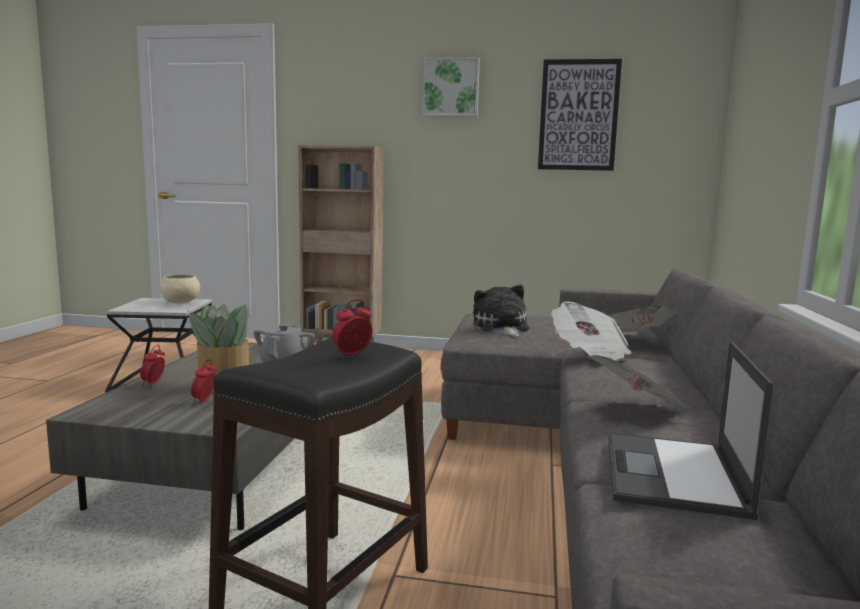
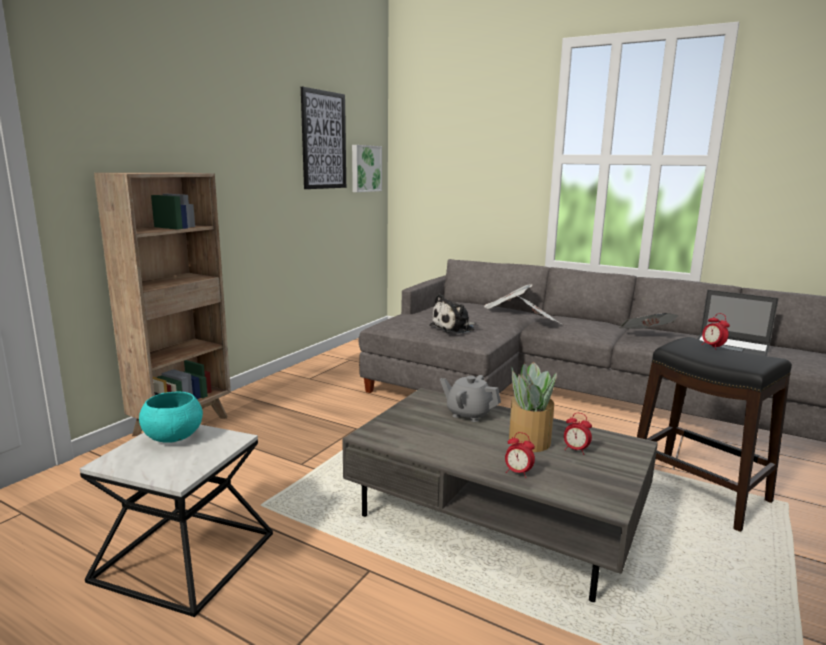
camera: 70 degrees left, 5 degrees up
(180, 302) = (173, 438): beige bowl -> turquoise bowl
(451, 87) = (236, 104): picture -> picture (365, 168)
(501, 328) = (454, 328): plush toy -> plush toy turned 45 degrees counterclockwise

